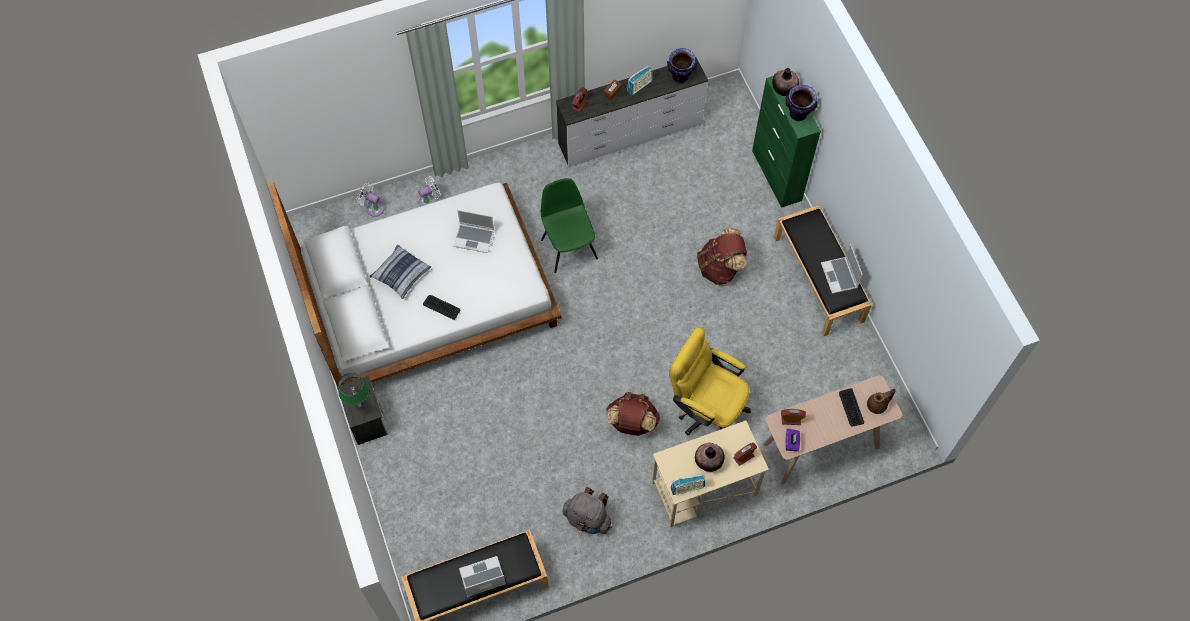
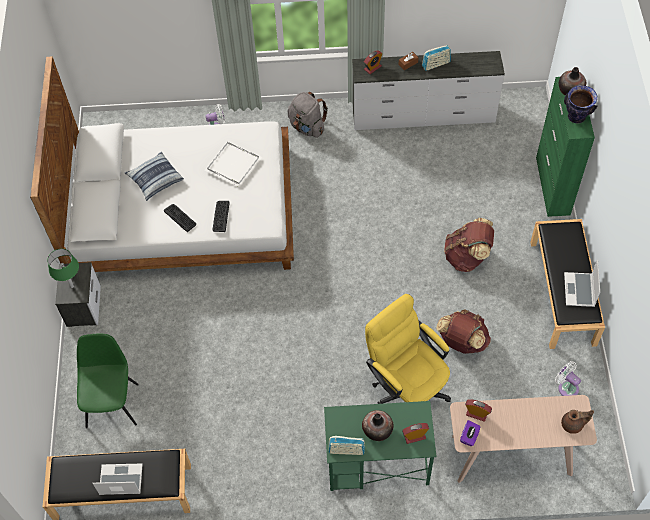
camera: 20 degrees right, 5 degrees down
(373, 207) = (164, 122): white fan -> white fan (566, 387)
(474, 238) = (234, 164): laptop -> white tray
(569, 248) = (328, 202): green chair -> green chair (112, 404)
(588, 519) = (252, 458): grey backpack -> grey backpack (307, 127)
(632, 423) = (329, 379): brown backpack -> brown backpack (461, 342)
(680, 77) = (478, 65): vase -> none
(703, 489) = (376, 463): beige desk -> green desk
(851, 407) = (544, 419): keyboard -> keyboard (221, 216)

